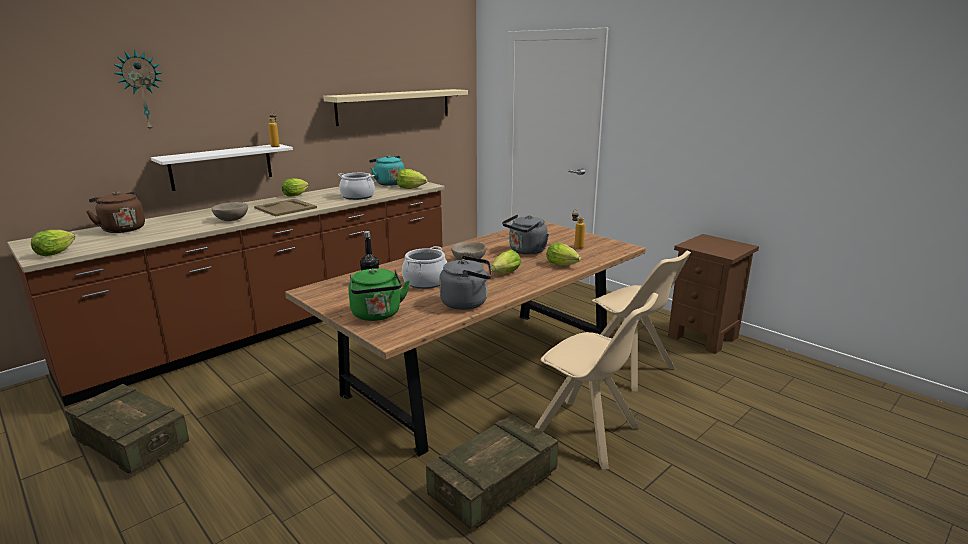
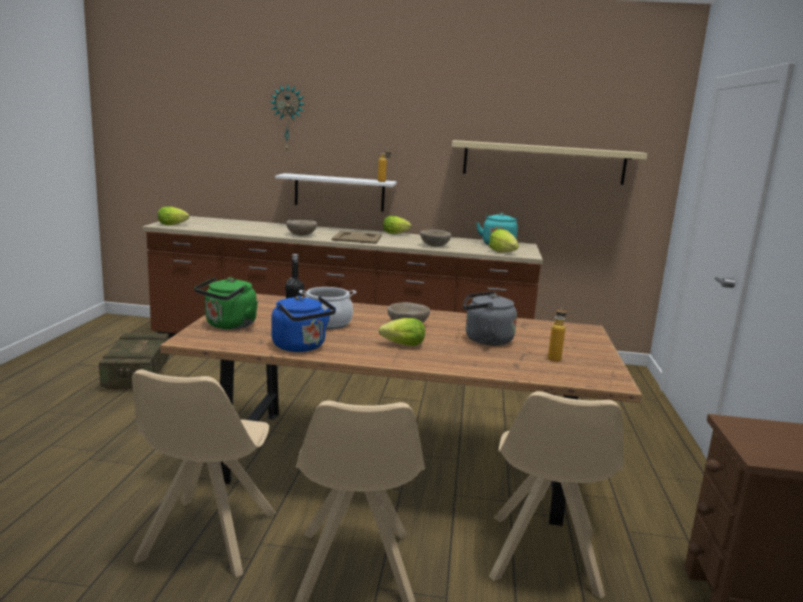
camera: 50 degrees right, 5 degrees down
(122, 229) = (237, 223): brown kettle -> none
(357, 196) = (434, 246): cooking pot -> beige bowl
(467, 303) = (301, 347): grey kettle -> blue kettle
(493, 485) = (206, 538): crate -> beige chair
(563, 265) = (478, 363): lettuce -> none

